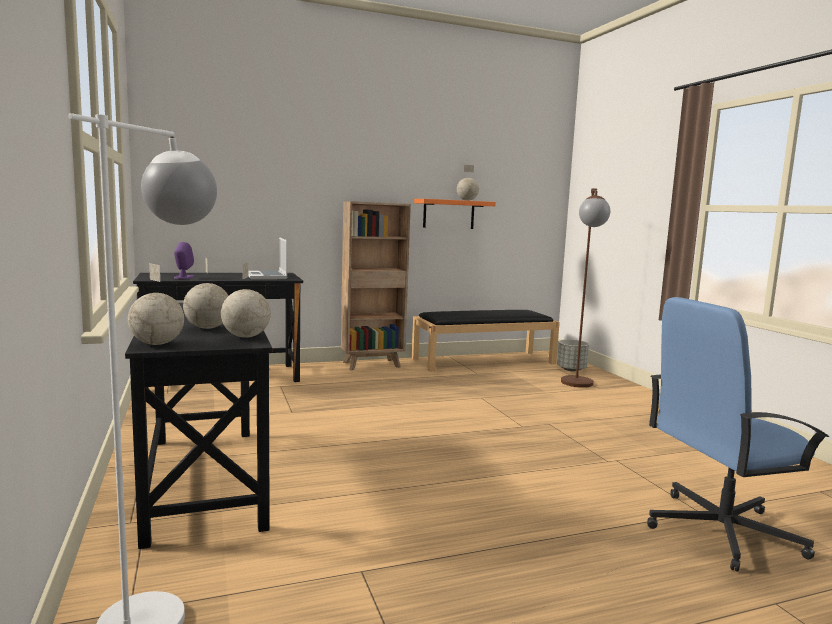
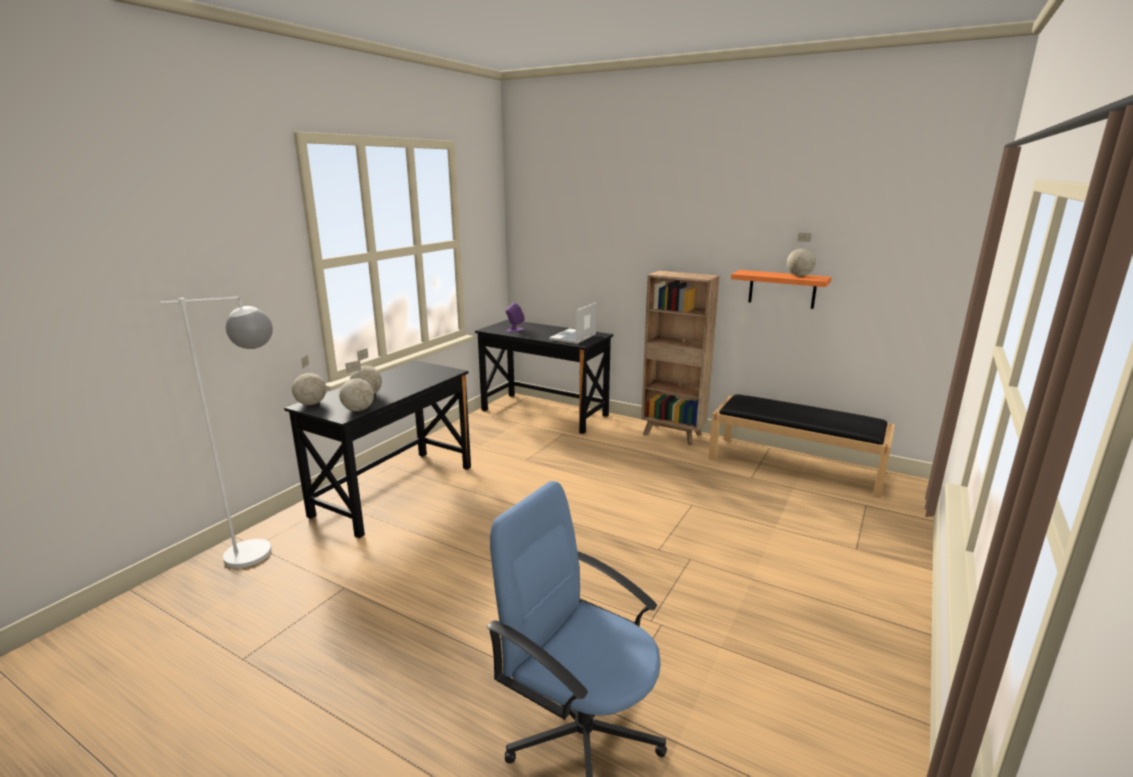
camera: 50 degrees right, 10 degrees up
(571, 369) = (882, 512): grey planter -> none
(578, 386) = (834, 535): brown floor lamp -> none

